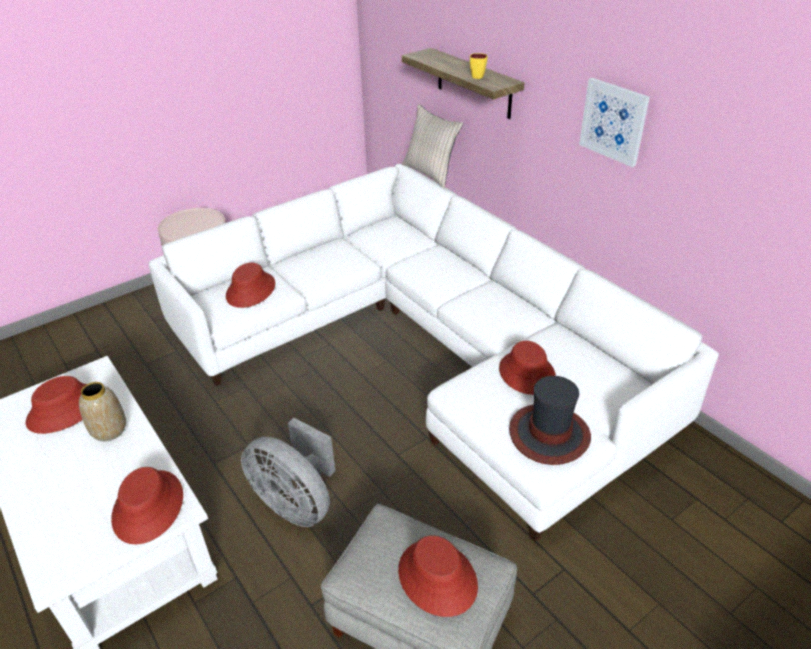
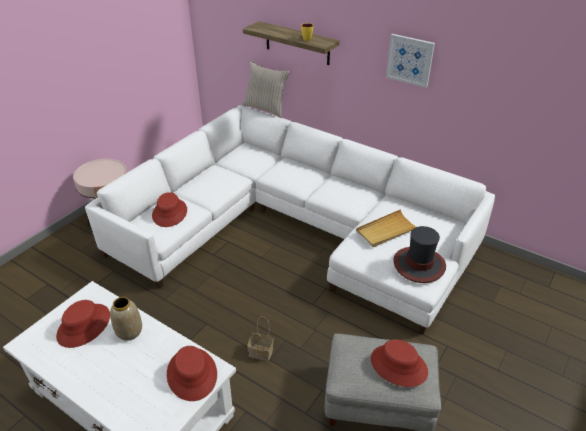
camera: 20 degrees left, 0 degrees up
(297, 503) = (262, 352): grey fan -> basket
(526, 373) = (386, 230): red hat -> beige tray

